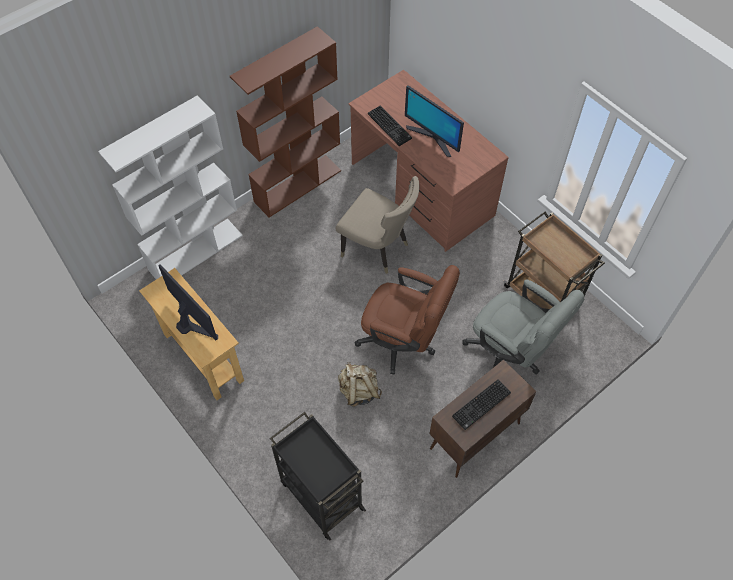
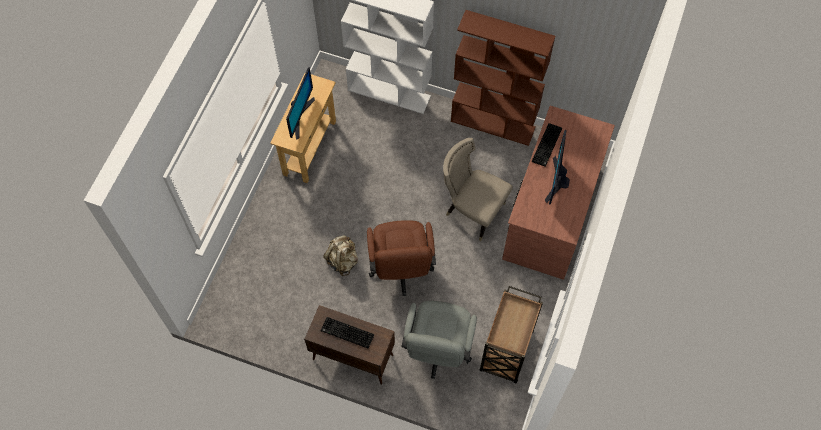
camera: 60 degrees right, 5 degrees up
(321, 494) = (252, 277): black cart -> none
(378, 249) = (472, 210): beige chair -> beige chair turned 120 degrees clockwise

